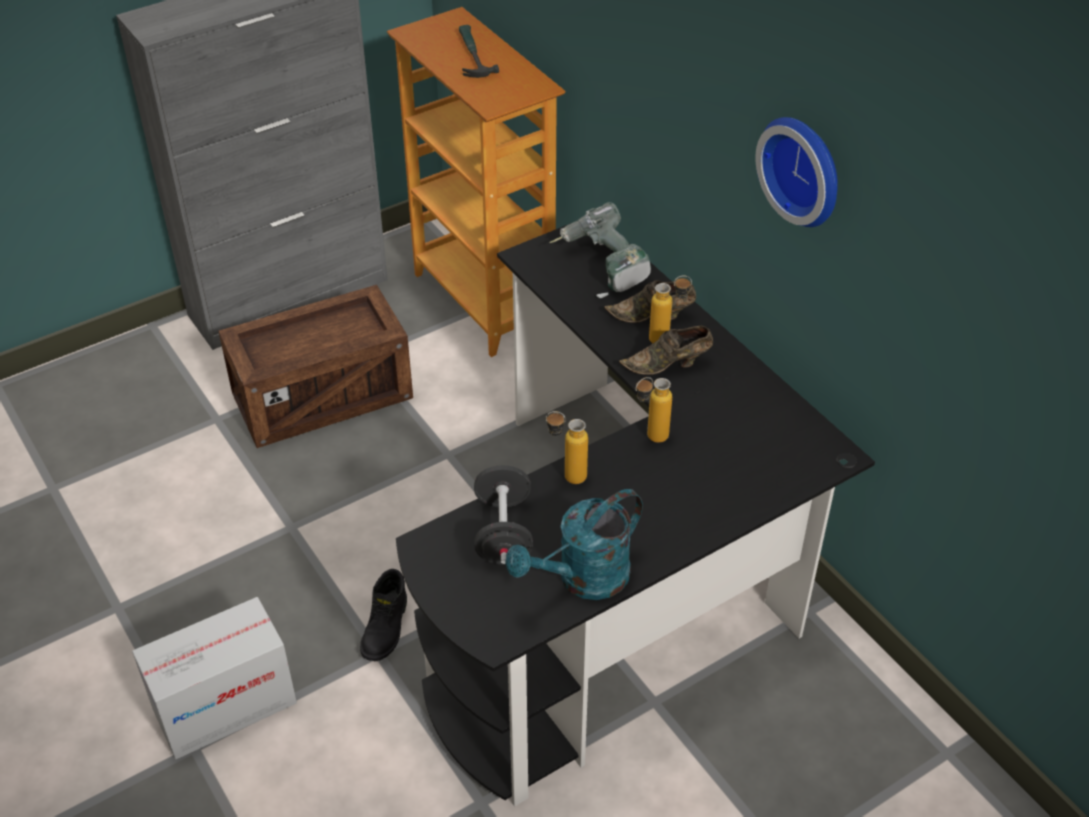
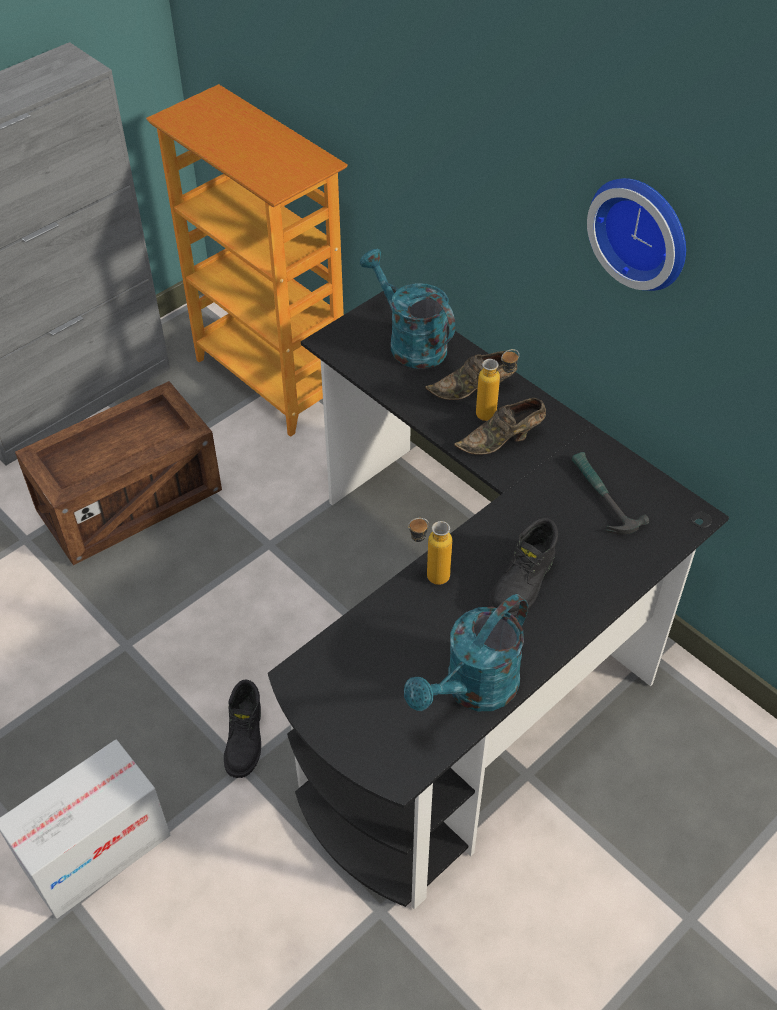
camera: 10 degrees left, 5 degrees up
(472, 56) = (242, 136): hammer -> hammer (601, 497)
(503, 532) = (379, 650): black dumbbell -> none
(602, 266) = (410, 342): power drill -> turquoise watering can
(649, 438) = (502, 523): bottle -> none
(655, 495) = (523, 584): none -> black boot

